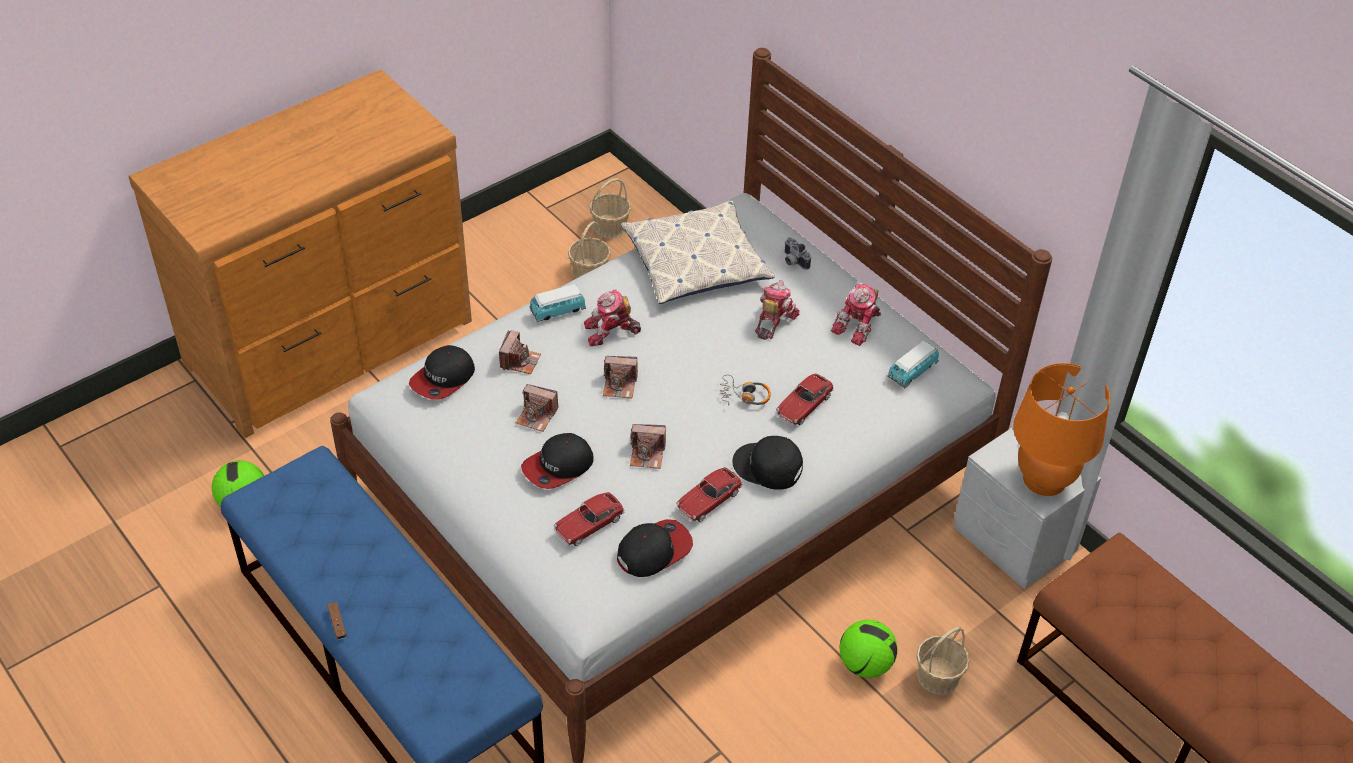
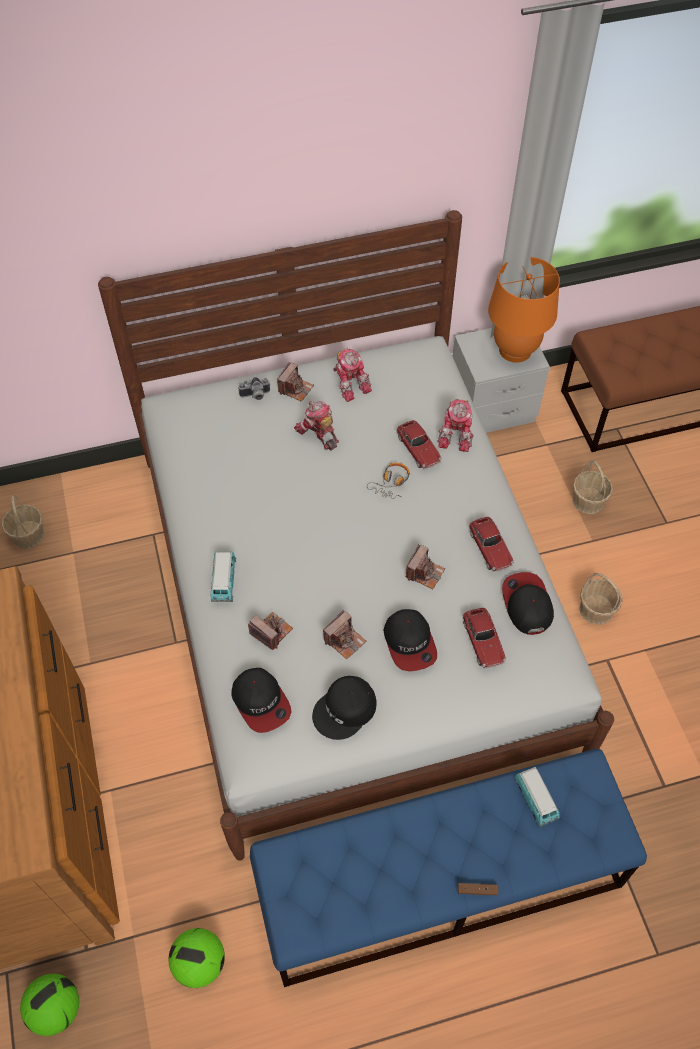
camera: 65 degrees left, 10 degrees up
(590, 272) = (74, 570): basket -> basket (596, 609)
(611, 332) = (272, 550): toy robot -> toy robot (457, 433)
(620, 385) = (338, 565): camera -> camera (295, 388)
(696, 262) = (220, 460): pillow -> none
(767, 467) = (472, 496): black cap -> black cap (345, 710)
(865, 664) = (563, 539): football -> football (56, 1008)
(912, 372) = (414, 370): toy car -> toy car (536, 799)

